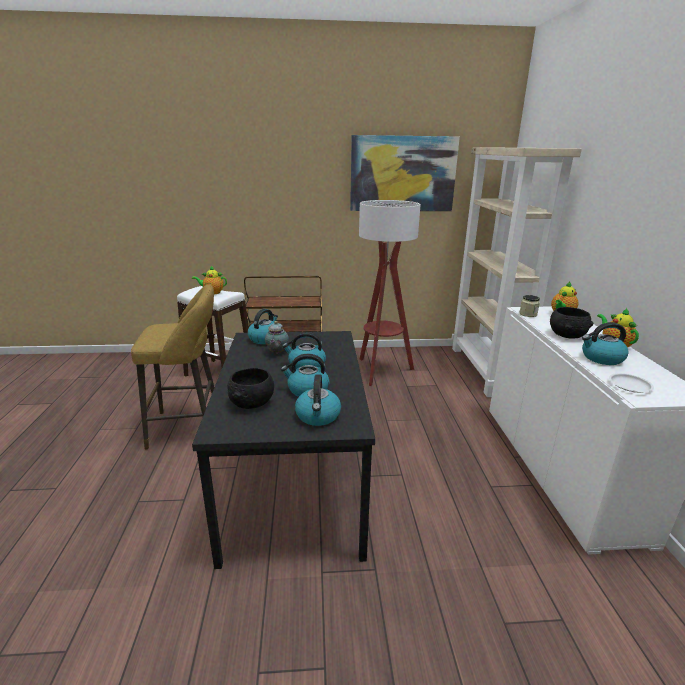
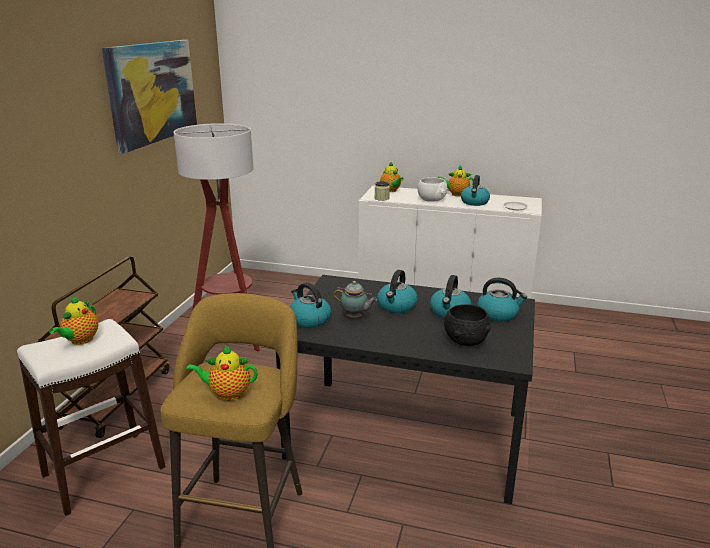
camera: 70 degrees left, 0 degrees up
(156, 333) = (227, 394): none -> teapot
(485, 370) = (286, 283): beige bookcase -> none
(567, 335) = (432, 199): black bowl -> white bowl

